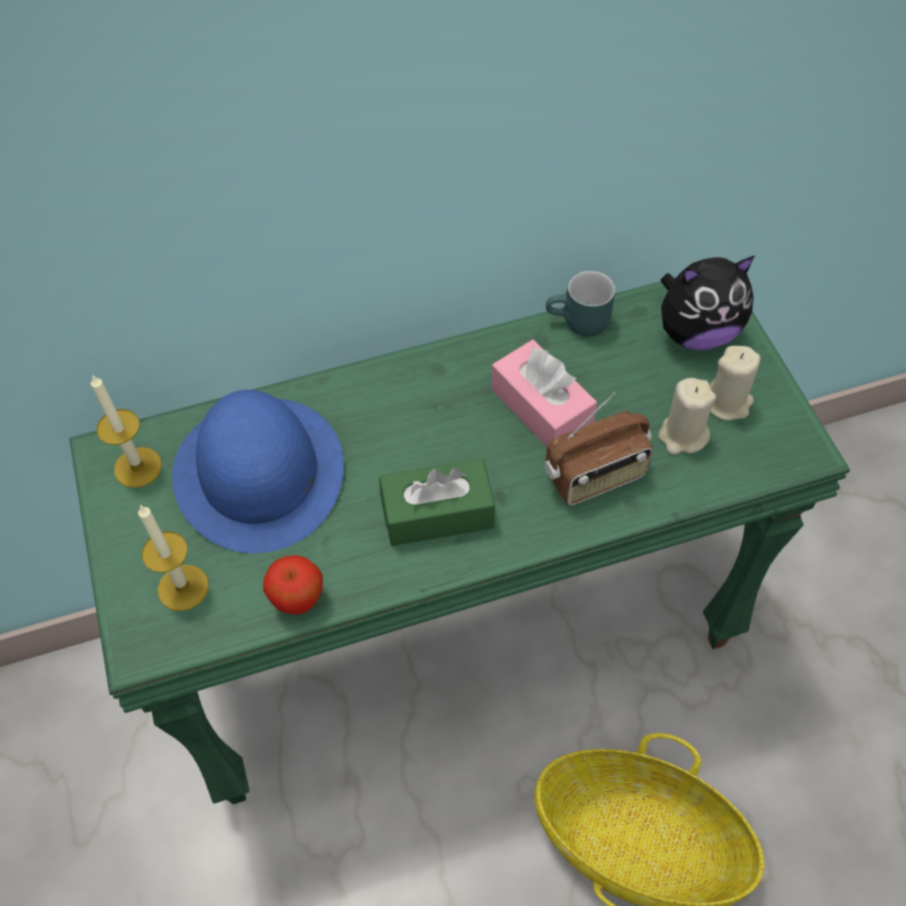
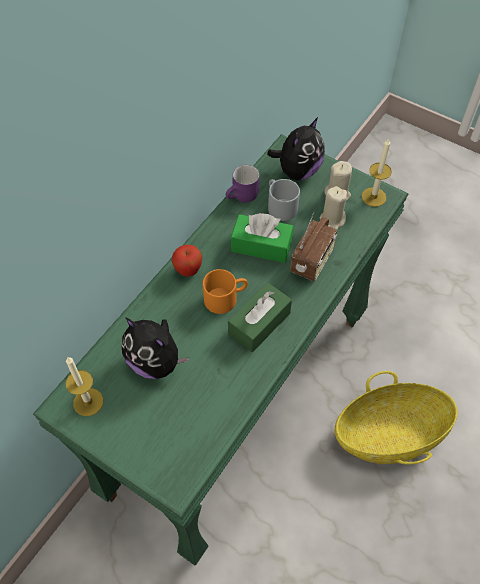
camera: 40 degrees left, 0 degrees up
(183, 587) = (170, 442): candle -> candle (373, 197)
(260, 472) = (156, 362): blue hat -> plush toy
(298, 600) = (232, 407): apple -> apple (188, 271)
(425, 448) = (225, 297): none -> orange mug
(541, 408) = (261, 246): pink tissue box -> green tissue box
(579, 324) = (243, 197): turquoise mug -> purple mug
(621, 367) = (279, 206): none -> grey mug

